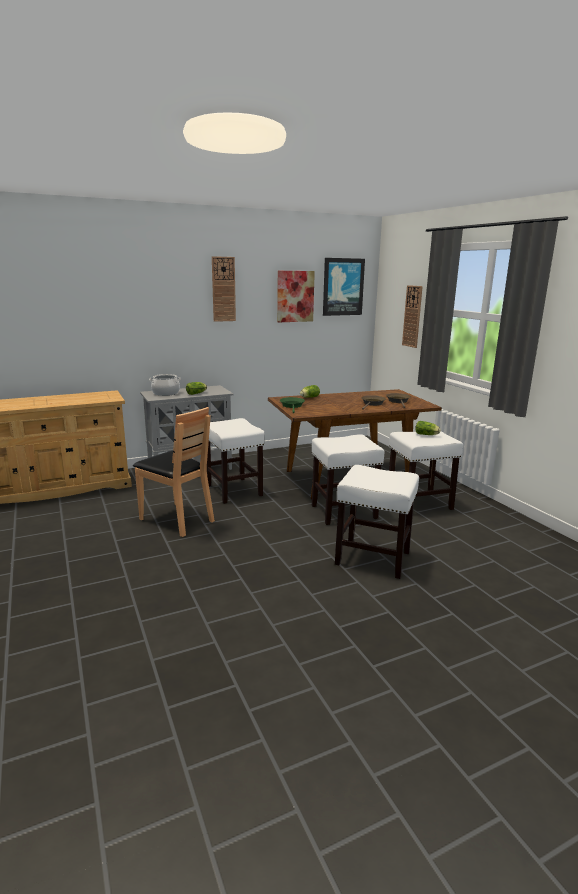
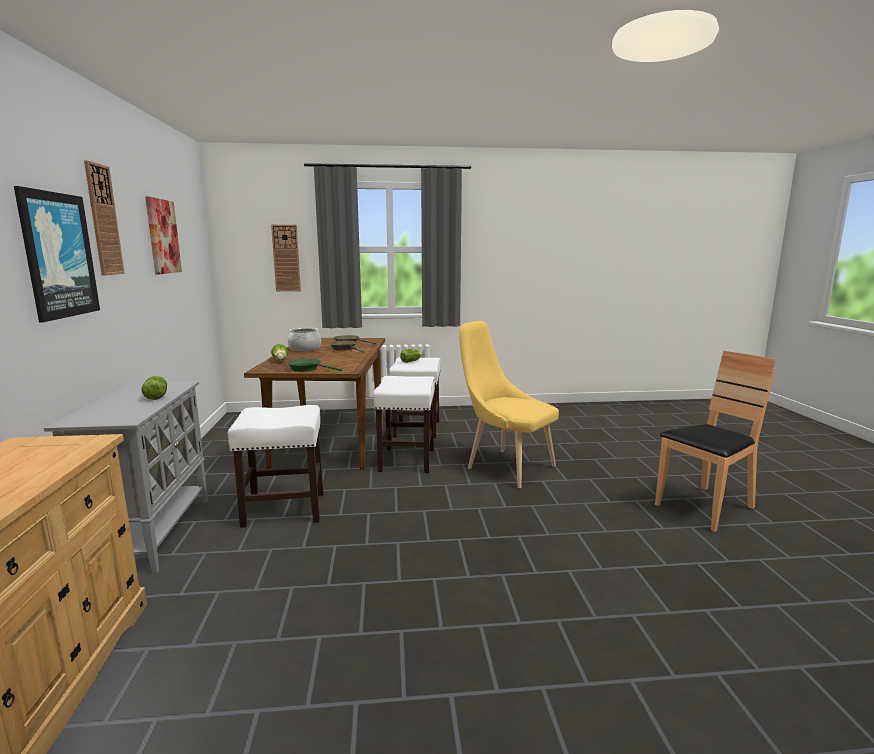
camera: 70 degrees left, 5 degrees down
(165, 393) = (108, 412): cooking pot -> cooking pot (305, 349)
(177, 519) = (335, 564): brown chair -> brown chair (705, 507)
(343, 287) = (190, 226): picture -> picture (58, 255)
(373, 558) = (505, 466): white stool -> yellow chair

